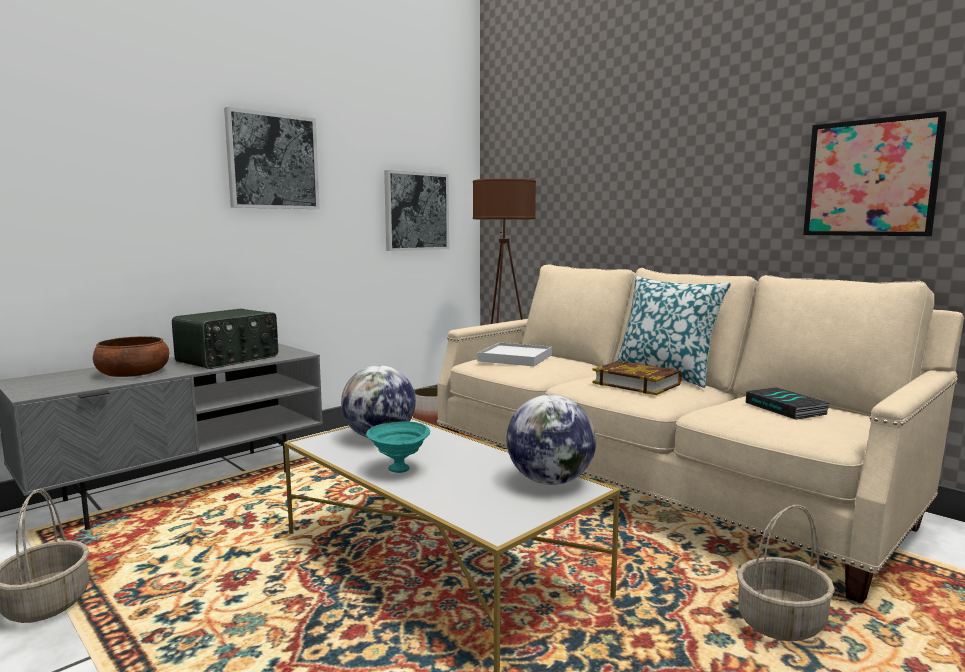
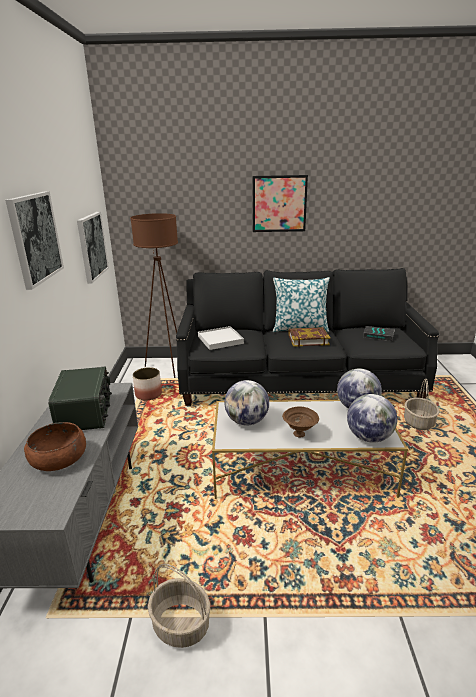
camera: 45 degrees left, 15 degrees up
(400, 469) = (300, 434): turquoise bowl -> brown bowl
(475, 512) = (368, 437): none -> globe
(654, 479) = (298, 380): beige sofa -> black sofa
(870, 178) = (370, 217): picture -> picture (279, 204)

